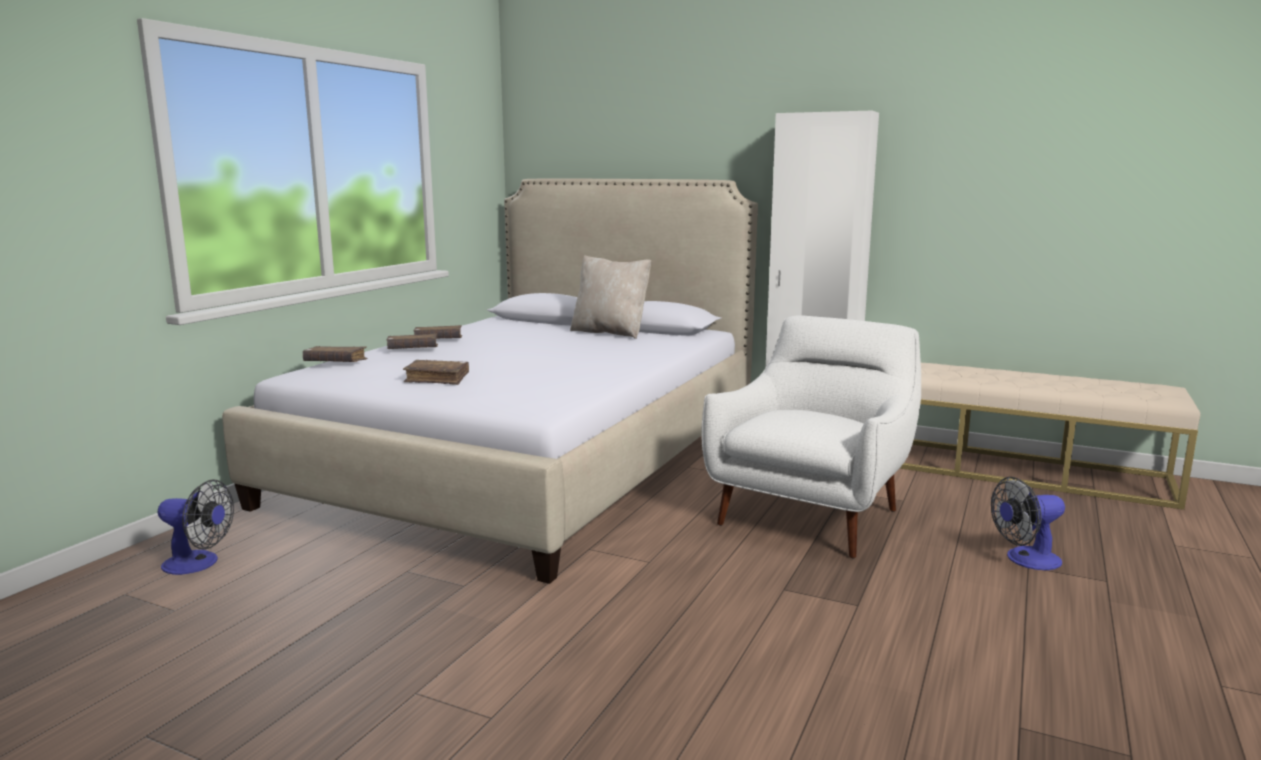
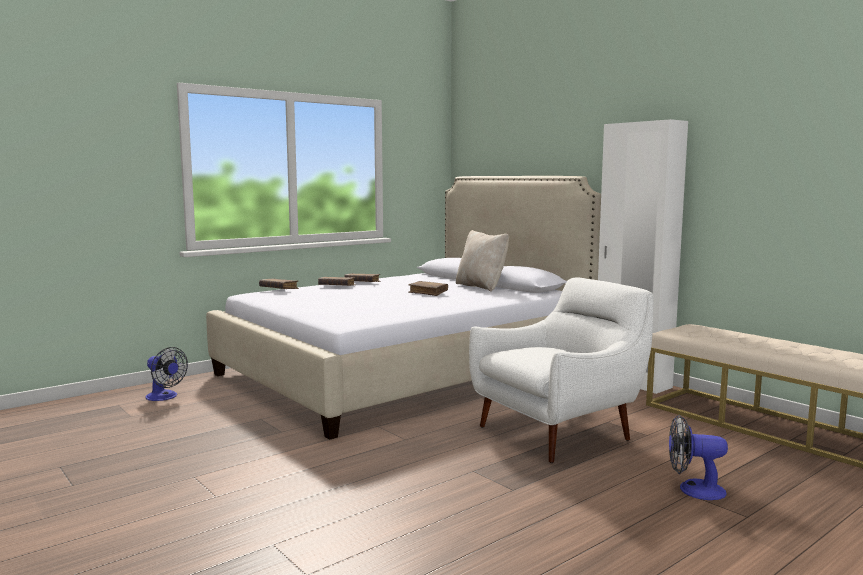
camera: 25 degrees right, 5 degrees down
(437, 379) = (319, 302): brown book -> brown book (428, 293)

